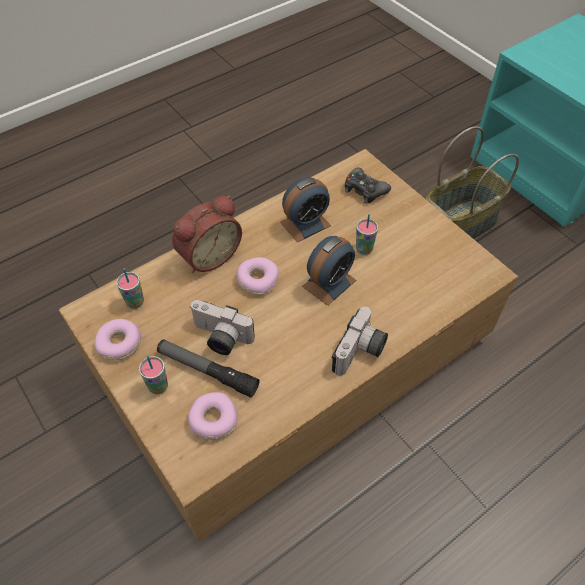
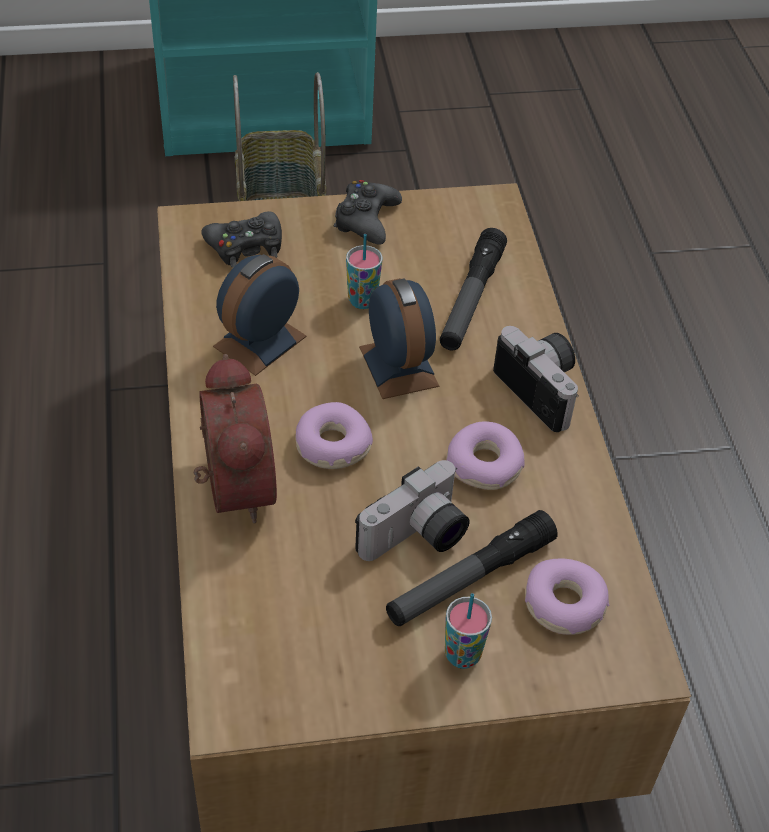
camera: 65 degrees left, 5 degrees down
(120, 343) = (339, 681): donut -> donut (485, 465)
(135, 302) = (262, 628): cup -> none
(305, 224) = (260, 341): alarm clock -> alarm clock turned 135 degrees counterclockwise
(403, 293) = (471, 299): none -> flashlight
(425, 225) = (366, 220): none -> black game controller

